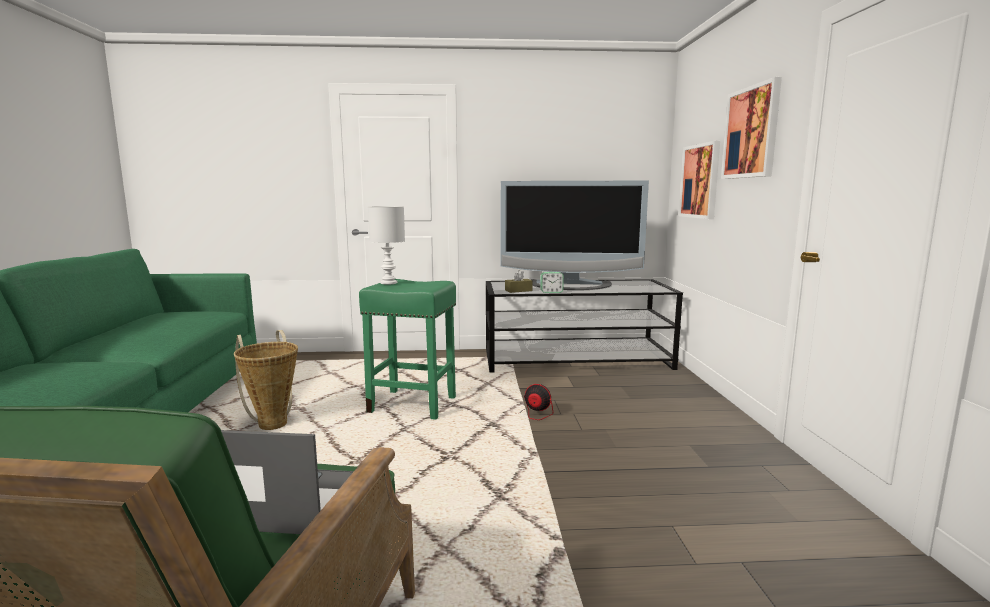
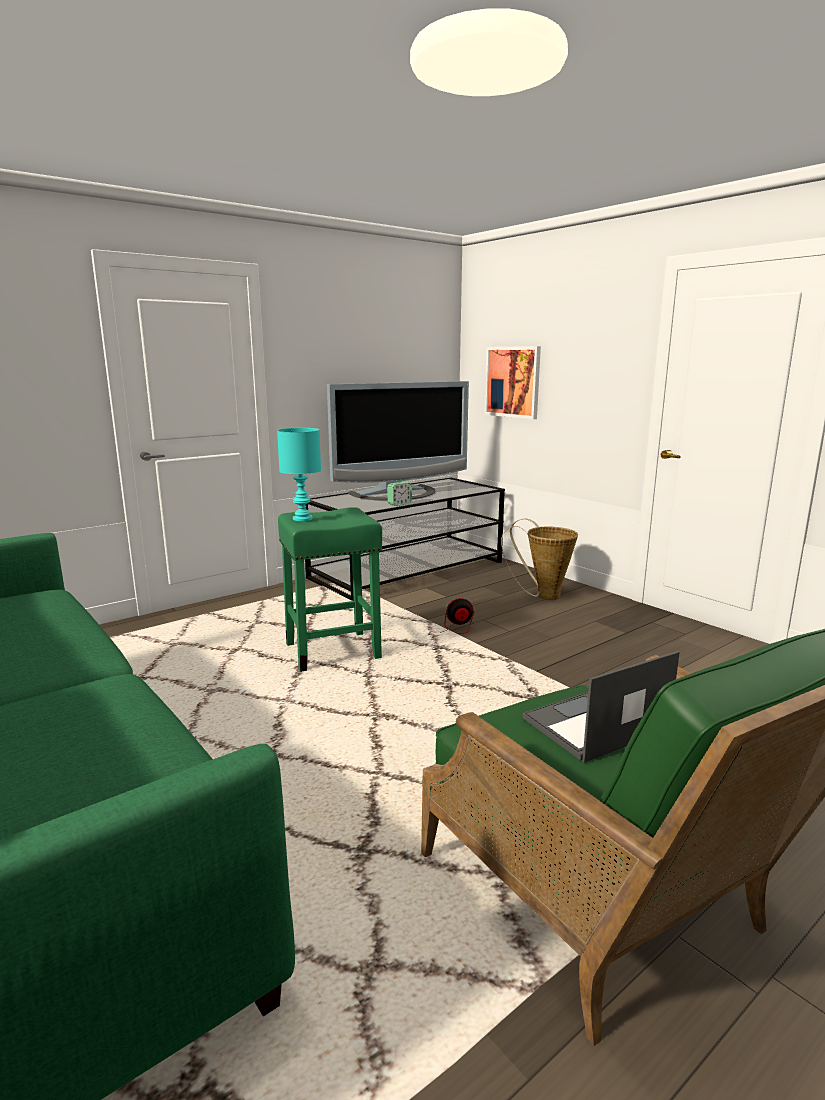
camera: 35 degrees left, 5 degrees up
(272, 423) = (211, 713): basket -> basket (542, 595)
(389, 283) = (302, 518): white table lamp -> turquoise table lamp
(518, 290) = (365, 507): brown tissue box -> none
(751, 132) = (585, 344): picture -> none

